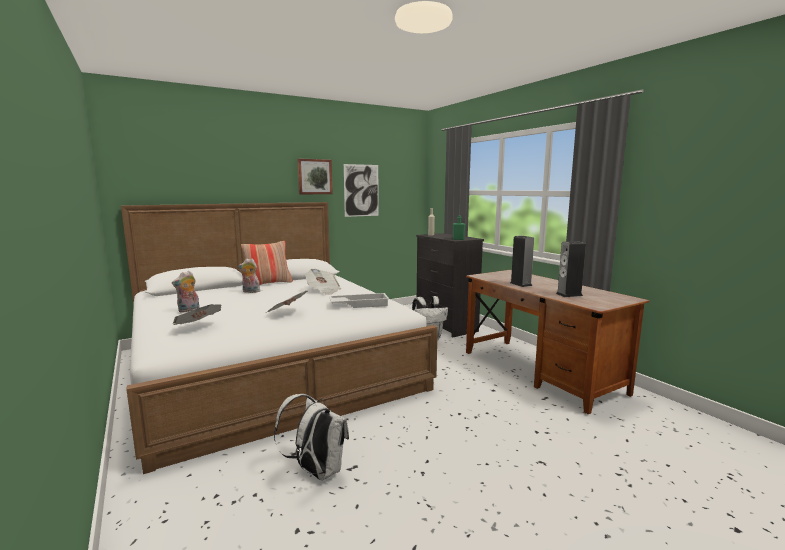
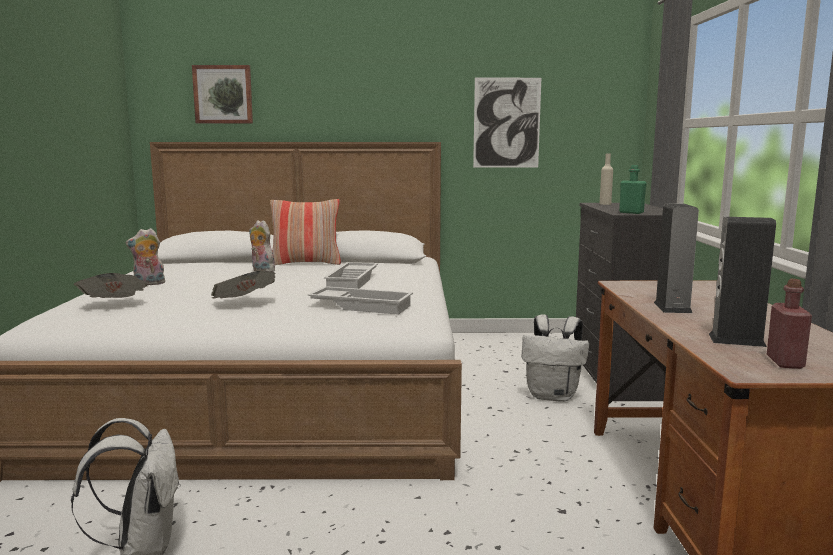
camera: 30 degrees right, 0 degrees up
(314, 176) = (422, 100): picture -> picture (223, 94)
(323, 291) = (353, 281): newspaper -> white tray
(599, 301) = (785, 362): none -> red bottle

